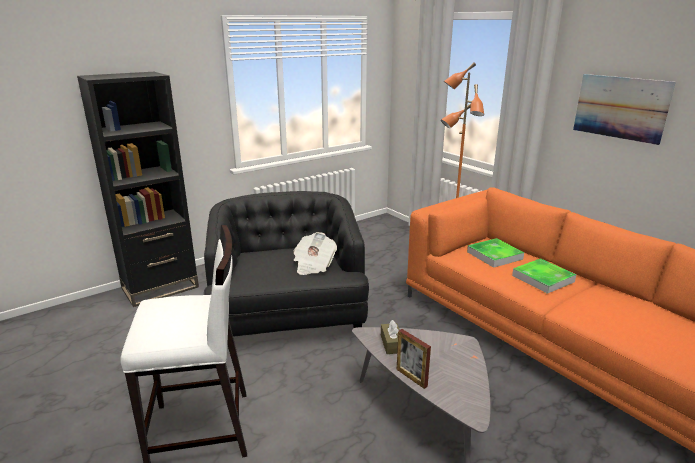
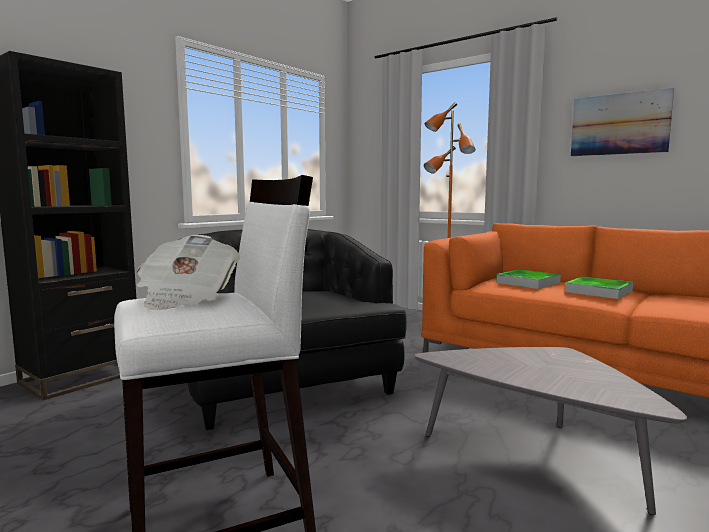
camera: 15 degrees left, 15 degrees down
(313, 265) = (329, 298): newspaper -> newspaper (186, 298)
(391, 344) = (478, 361): brown tissue box -> none
(411, 377) = (536, 384): picture frame -> none

